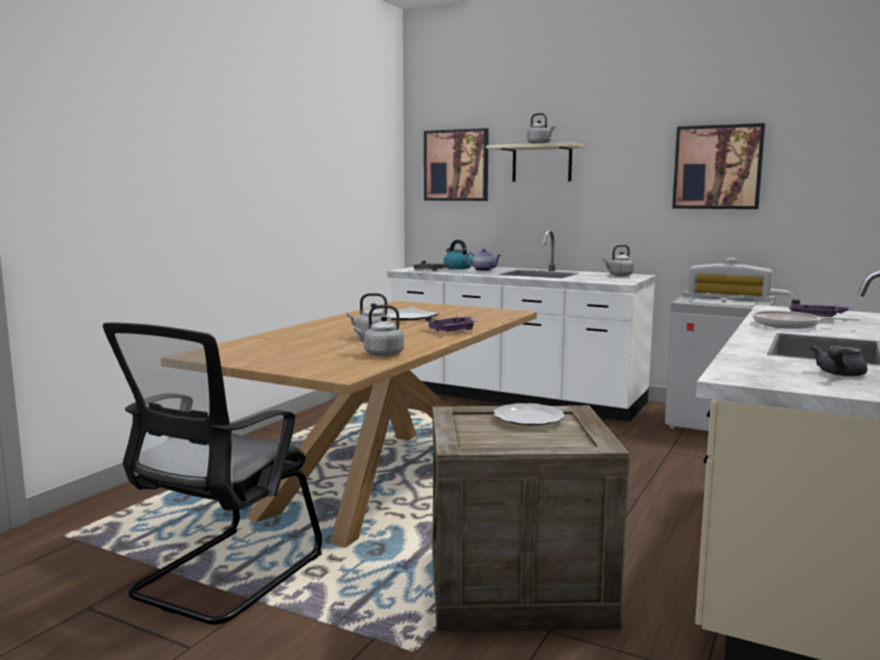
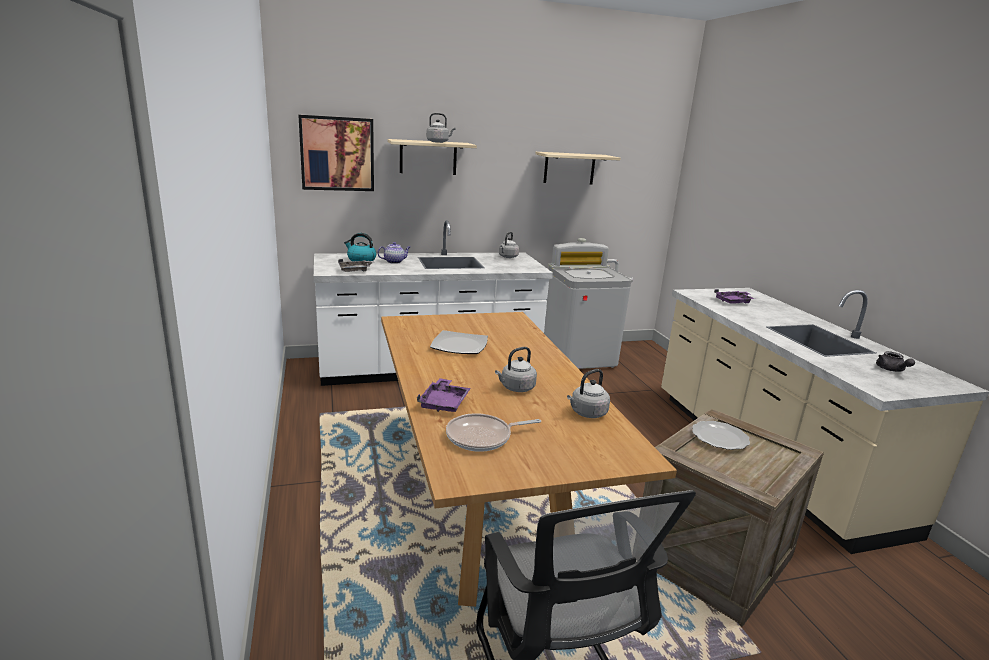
camera: 45 degrees left, 10 degrees up
(453, 331) = (543, 358): purple tray -> purple tray (444, 403)
(717, 167) = (569, 168): picture -> shelf
(790, 325) = (747, 314): frying pan -> frying pan (482, 437)

